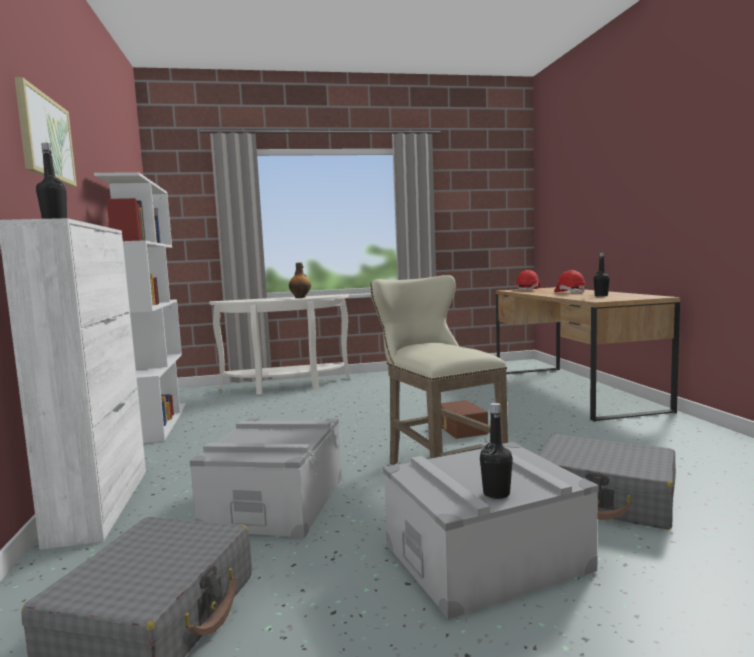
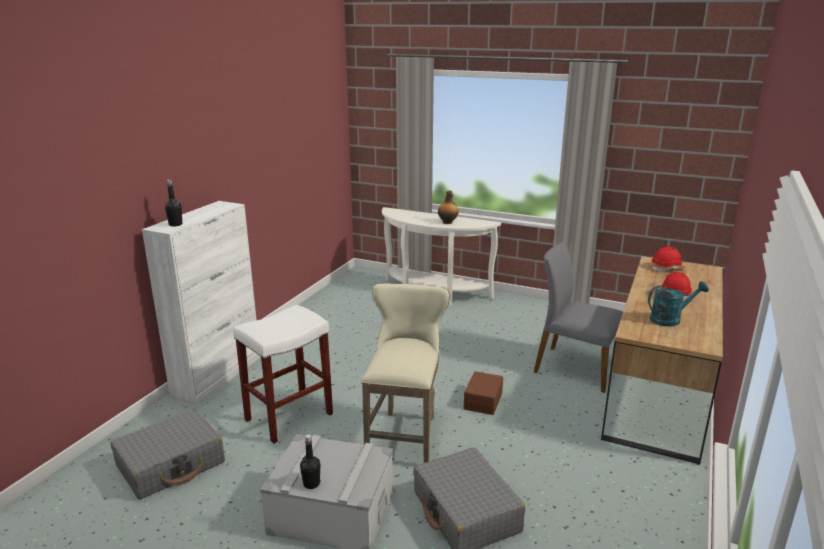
camera: 35 degrees right, 15 degrees up
(45, 137) = (200, 142): picture -> none
(157, 422) = (311, 308): white bookcase -> none
(275, 502) = (289, 416): grey storage box -> white stool
(492, 394) = (575, 367): none -> grey chair
(601, 296) = (670, 319): black bottle -> turquoise watering can

